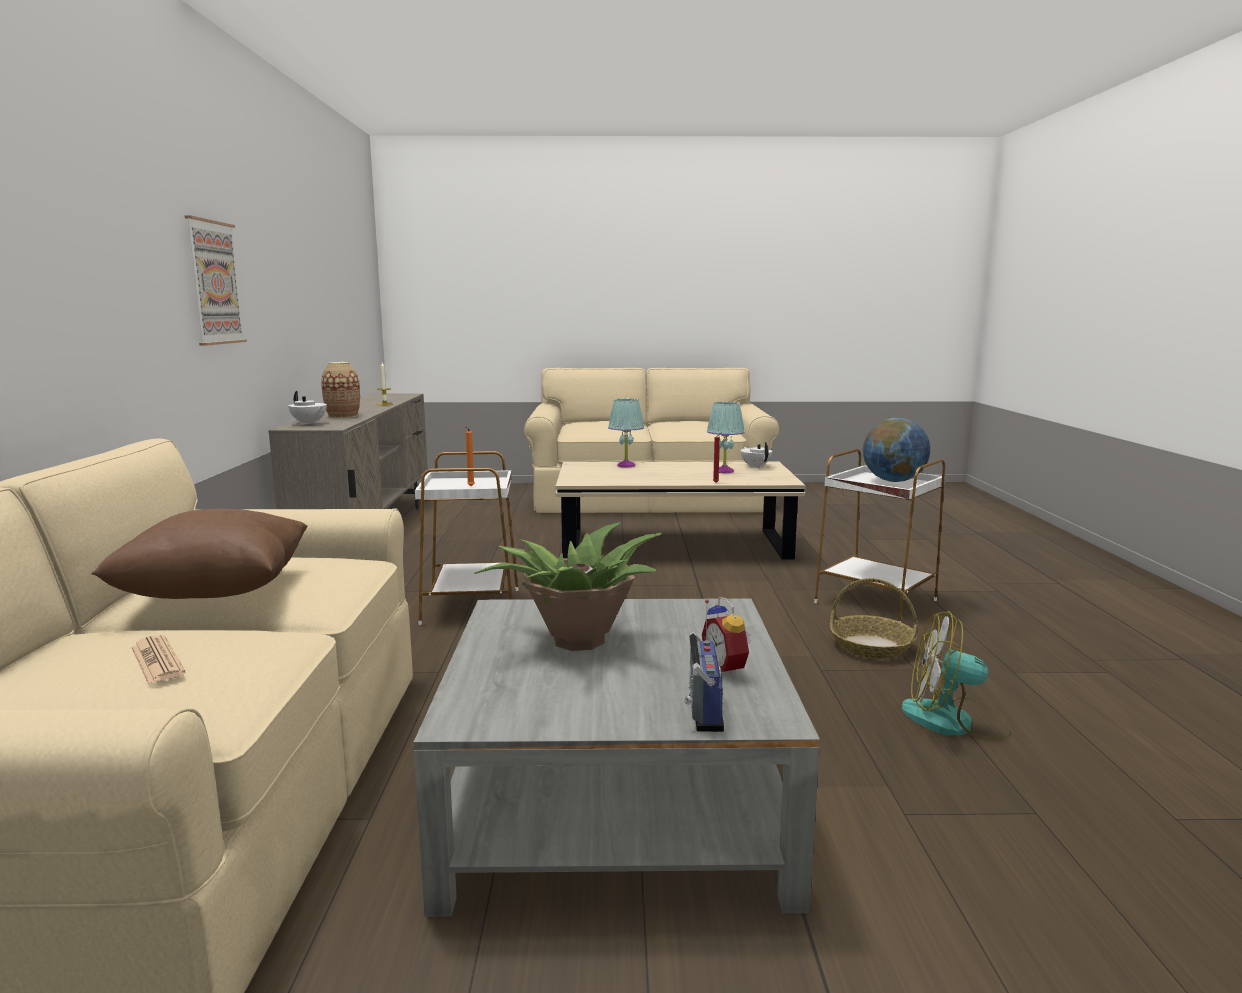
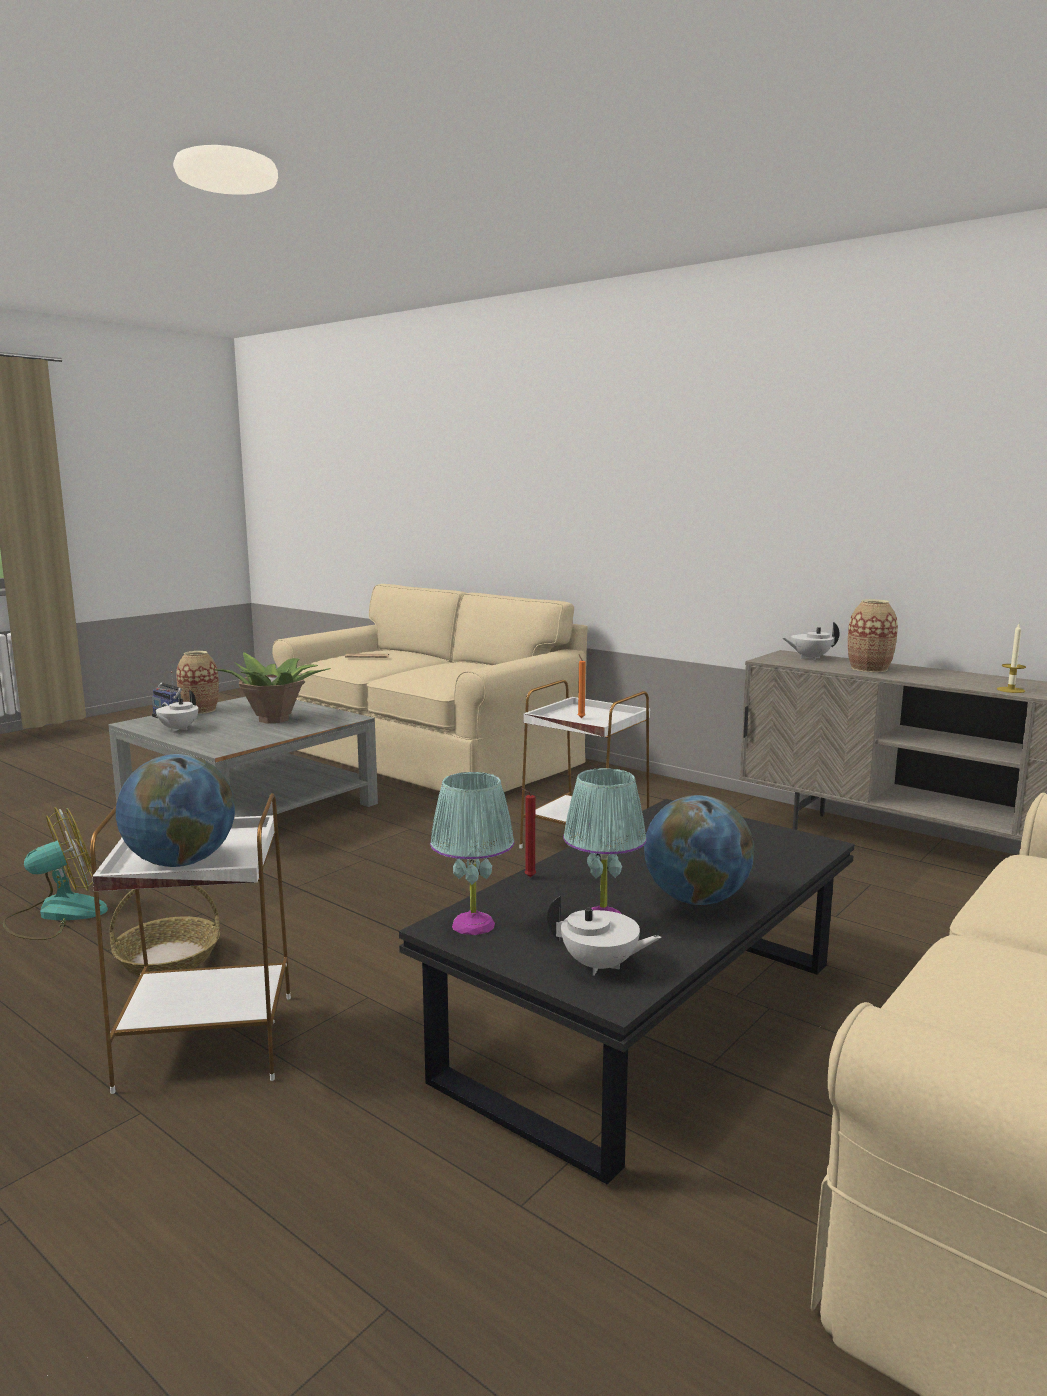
camera: 130 degrees right, 0 degrees up
(214, 283) = (731, 502): picture -> none
(215, 593) = (438, 666): brown pillow -> none
(624, 716) = (200, 710): none -> vase
(625, 465) = (761, 869): turquoise table lamp -> turquoise table lamp (473, 924)
(675, 547) = (645, 1021): beige coffee table -> black coffee table
(677, 467) = (696, 899): none -> globe
(727, 668) = (178, 729): alarm clock -> white teapot

